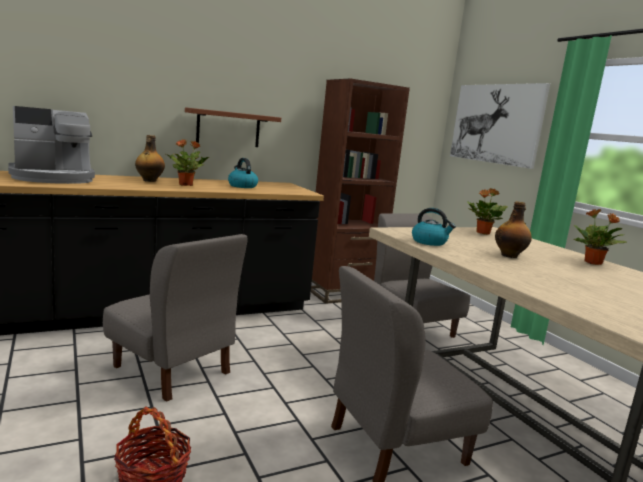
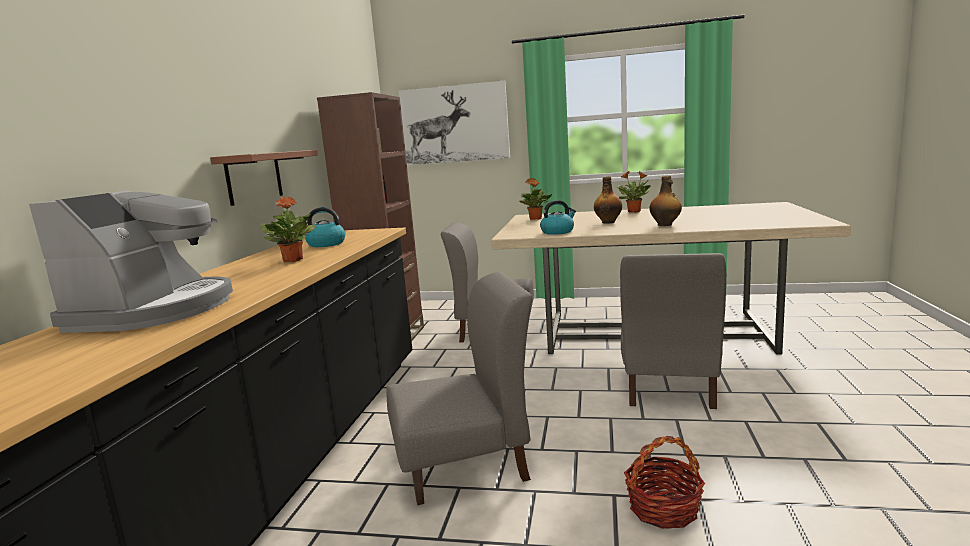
camera: 50 degrees left, 0 degrees up
(149, 180) = (241, 272): bottle -> bottle (665, 225)

